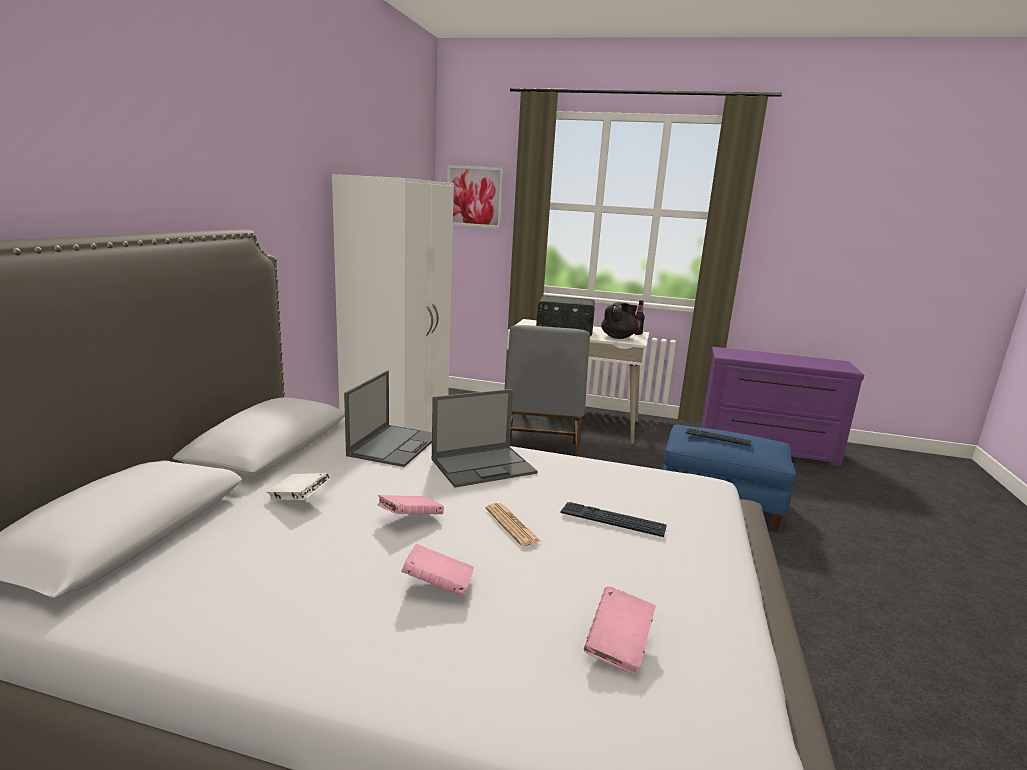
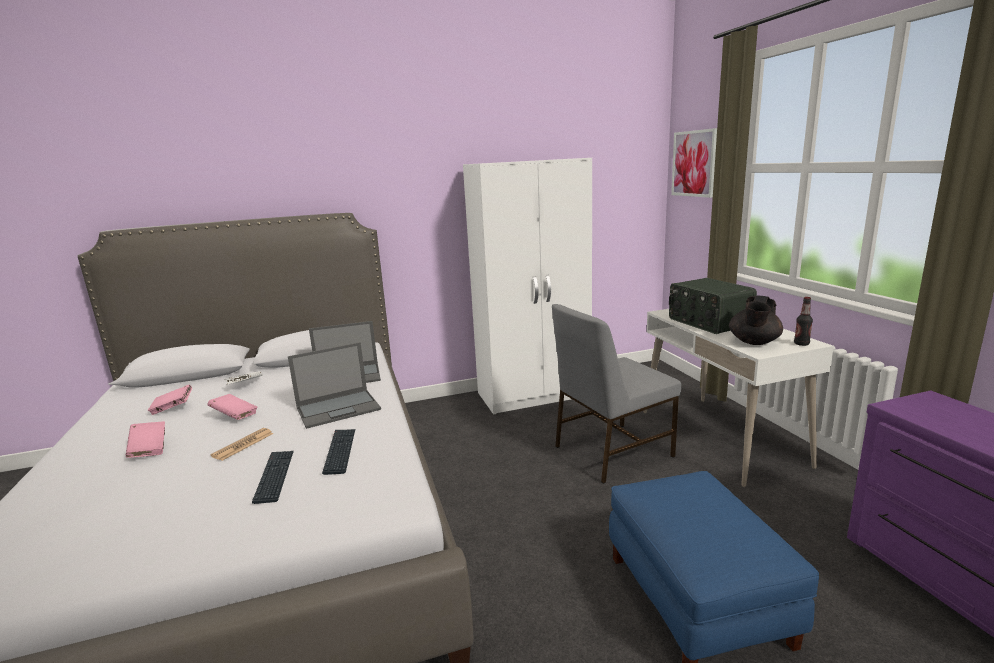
camera: 60 degrees right, 0 degrees up
(484, 466) = (339, 408): laptop -> laptop turned 60 degrees counterclockwise
(618, 337) = (754, 342): black teapot -> black teapot turned 105 degrees clockwise
(618, 645) = (76, 521): pink book -> pink book (173, 408)
(718, 438) = (680, 503): keyboard -> keyboard (340, 451)

